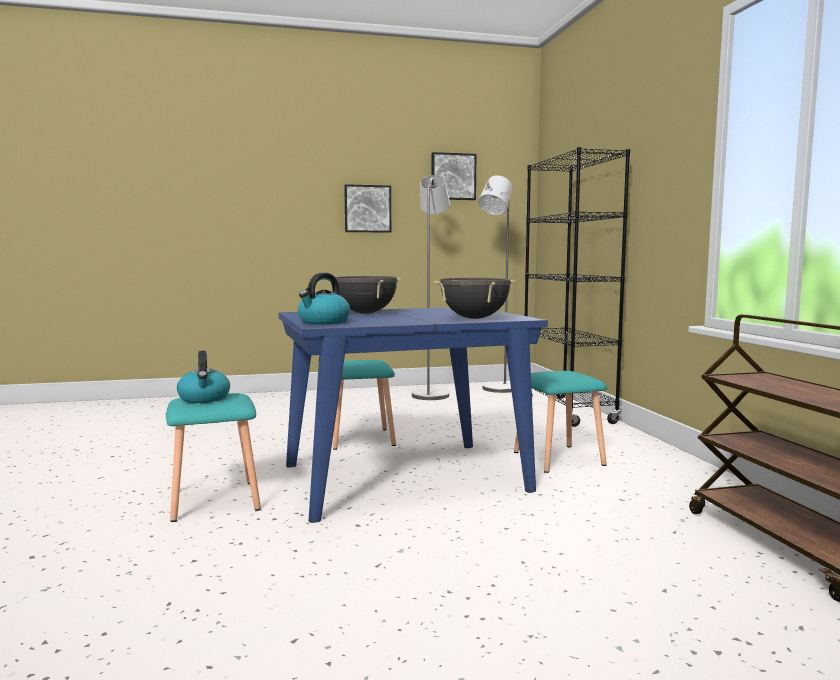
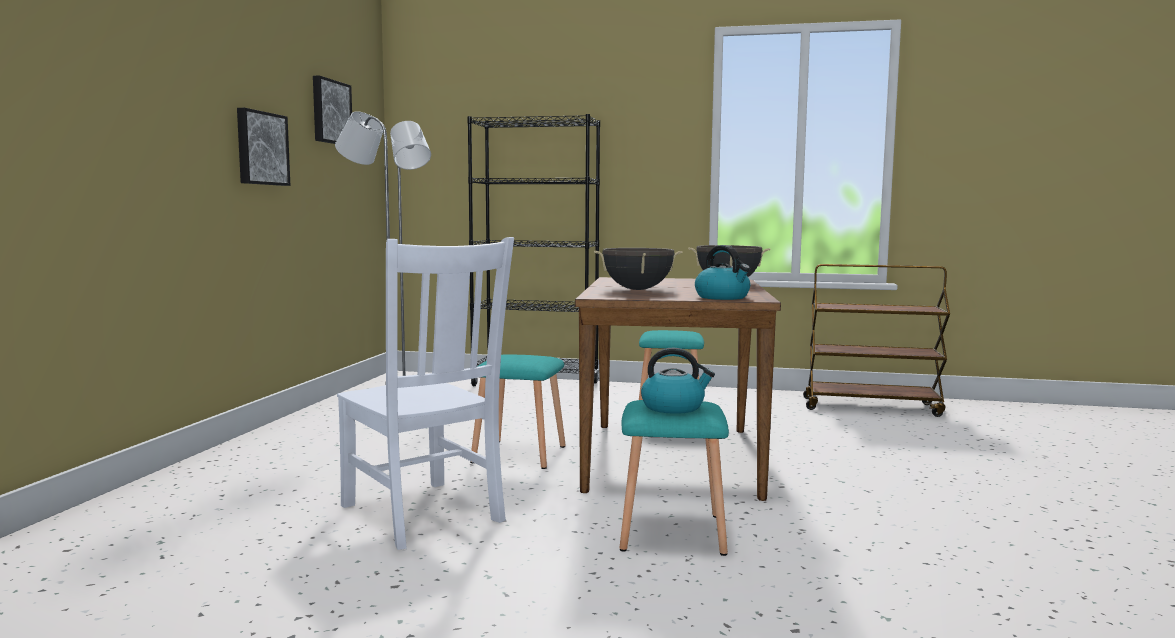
camera: 65 degrees left, 0 degrees up
(220, 441) = (423, 515): none -> white chair
(406, 477) = (671, 457): blue dining table -> brown dining table

